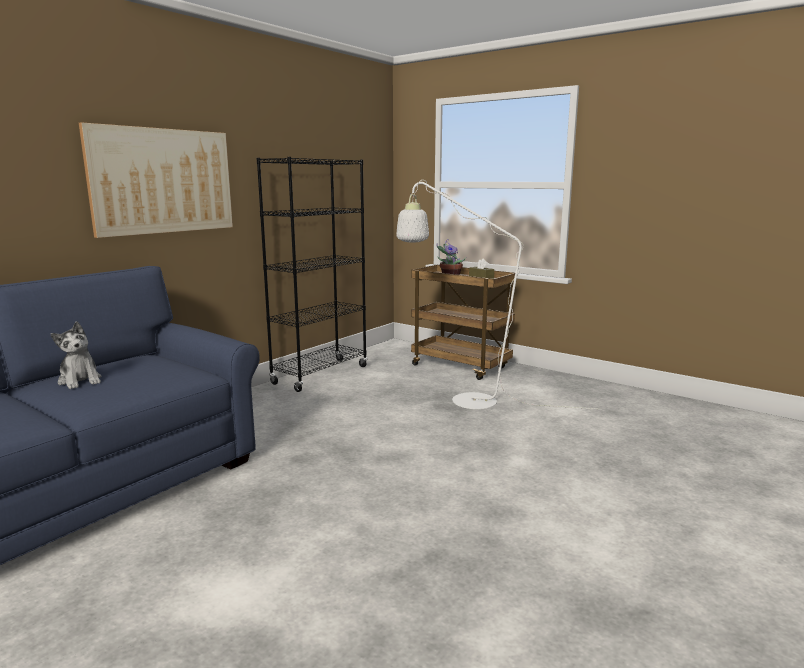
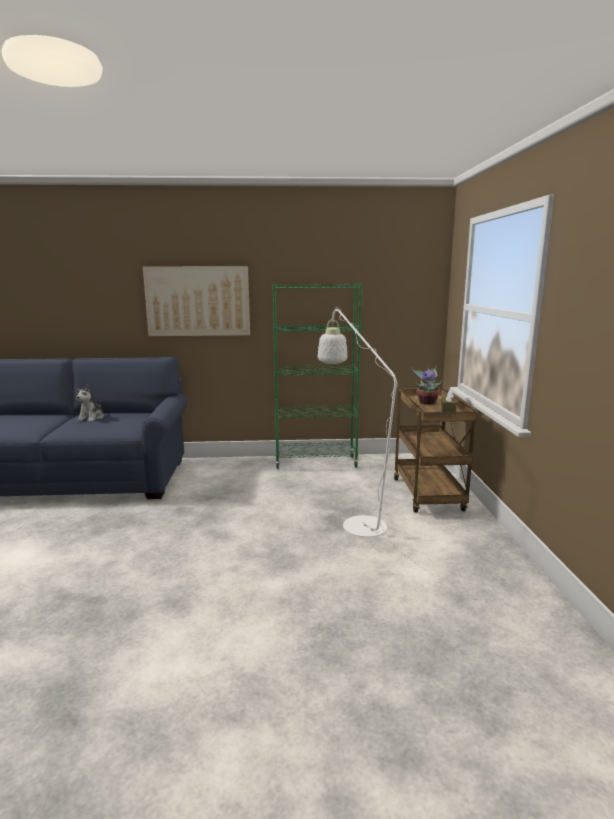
camera: 50 degrees right, 0 degrees up
(320, 375) = (316, 463): black bookcase -> green bookcase

